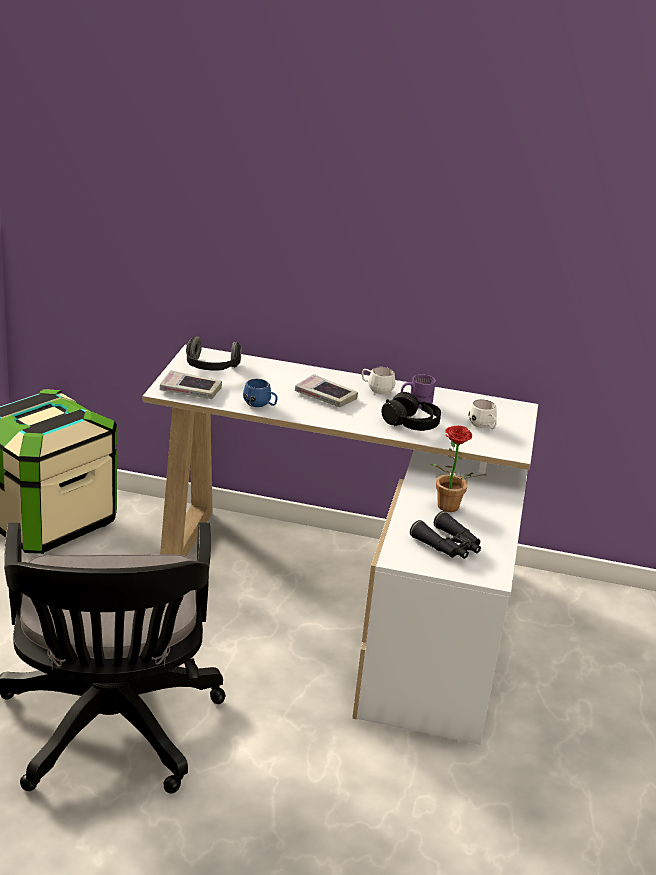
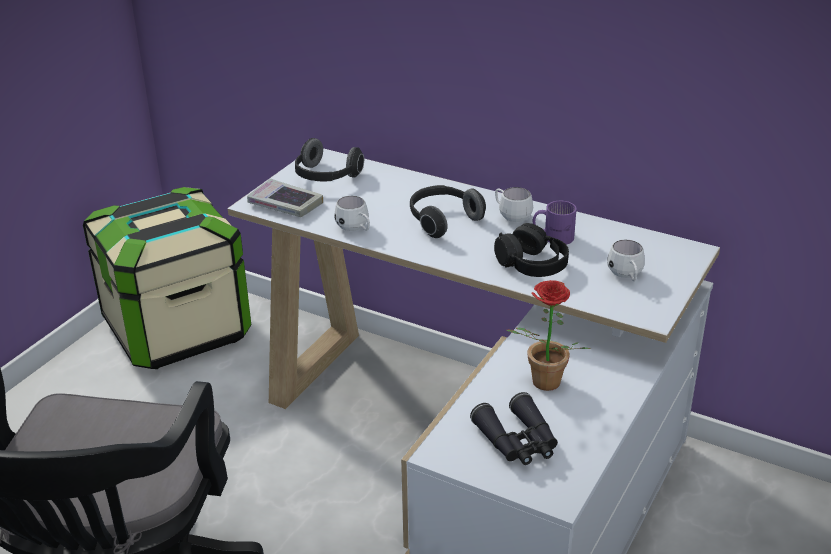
camera: 20 degrees right, 5 degrees up
(260, 406) = (355, 229): blue mug -> white mug
(325, 396) = (442, 220): book -> headphones

